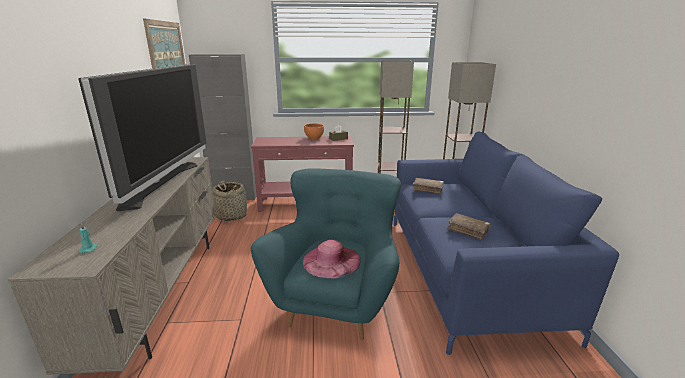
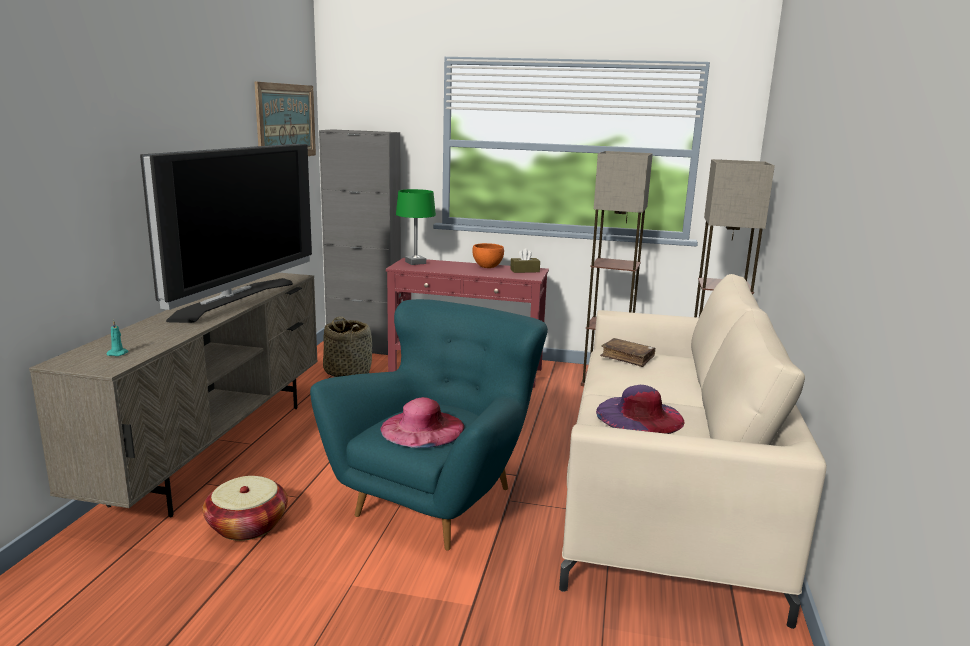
camera: 15 degrees right, 5 degrees down
(214, 352) = (247, 525): none -> basket
(267, 140) = (415, 262): none -> green table lamp
(466, 270) = (666, 497): blue sofa -> beige sofa
(468, 230) = (639, 416): brown book -> purple hat

